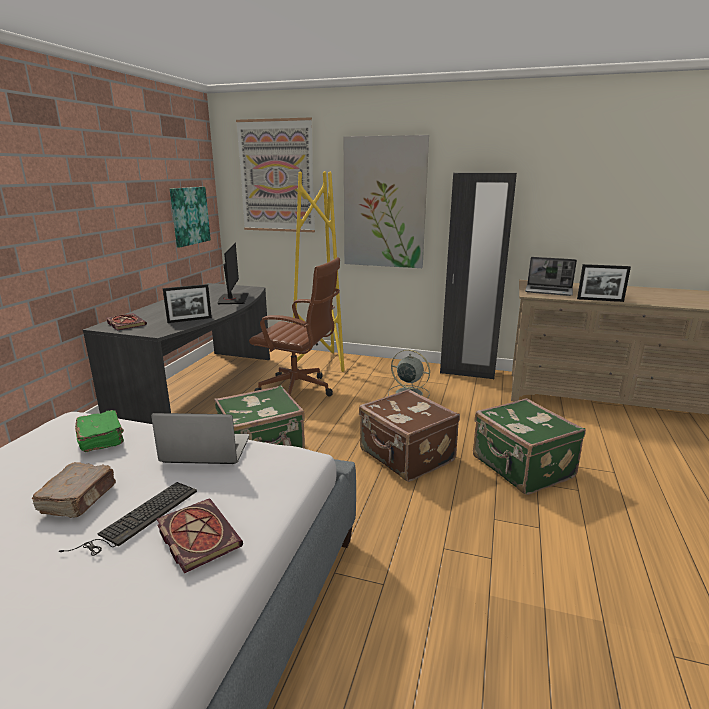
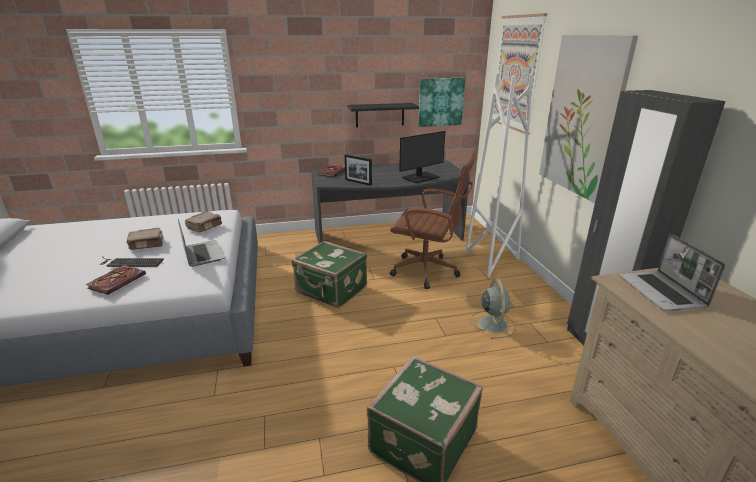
camera: 60 degrees right, 5 degrees up
(102, 439) = (205, 227): green book -> brown book
(140, 238) = (380, 115): none -> black shelf
(299, 391) = (428, 271): brown office chair -> brown office chair turned 60 degrees counterclockwise
(323, 363) = (490, 262): yellow clothes rack -> white clothes rack
(406, 456) = (377, 357): brown suitcase -> none
(600, 300) = (689, 339): picture frame -> none

